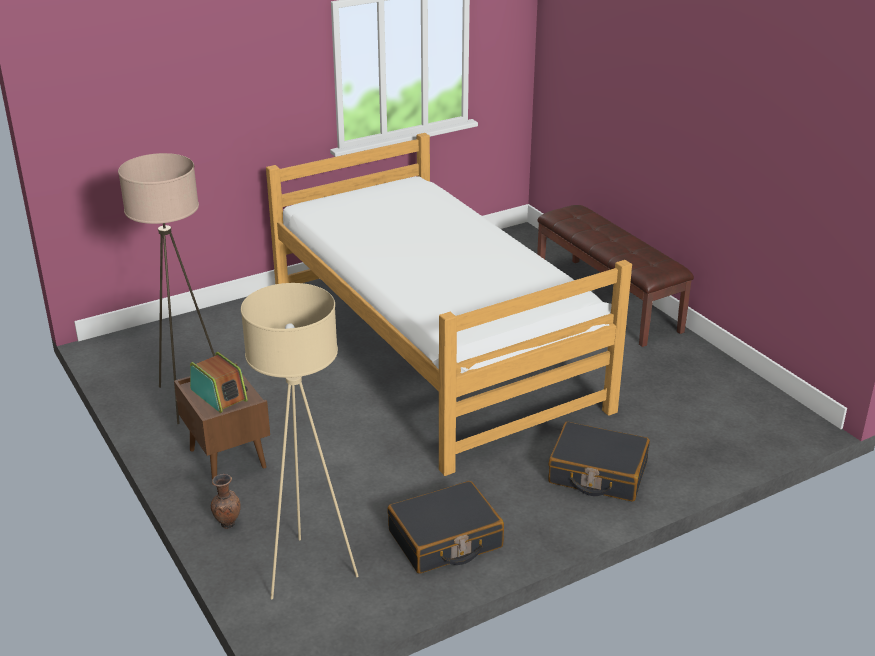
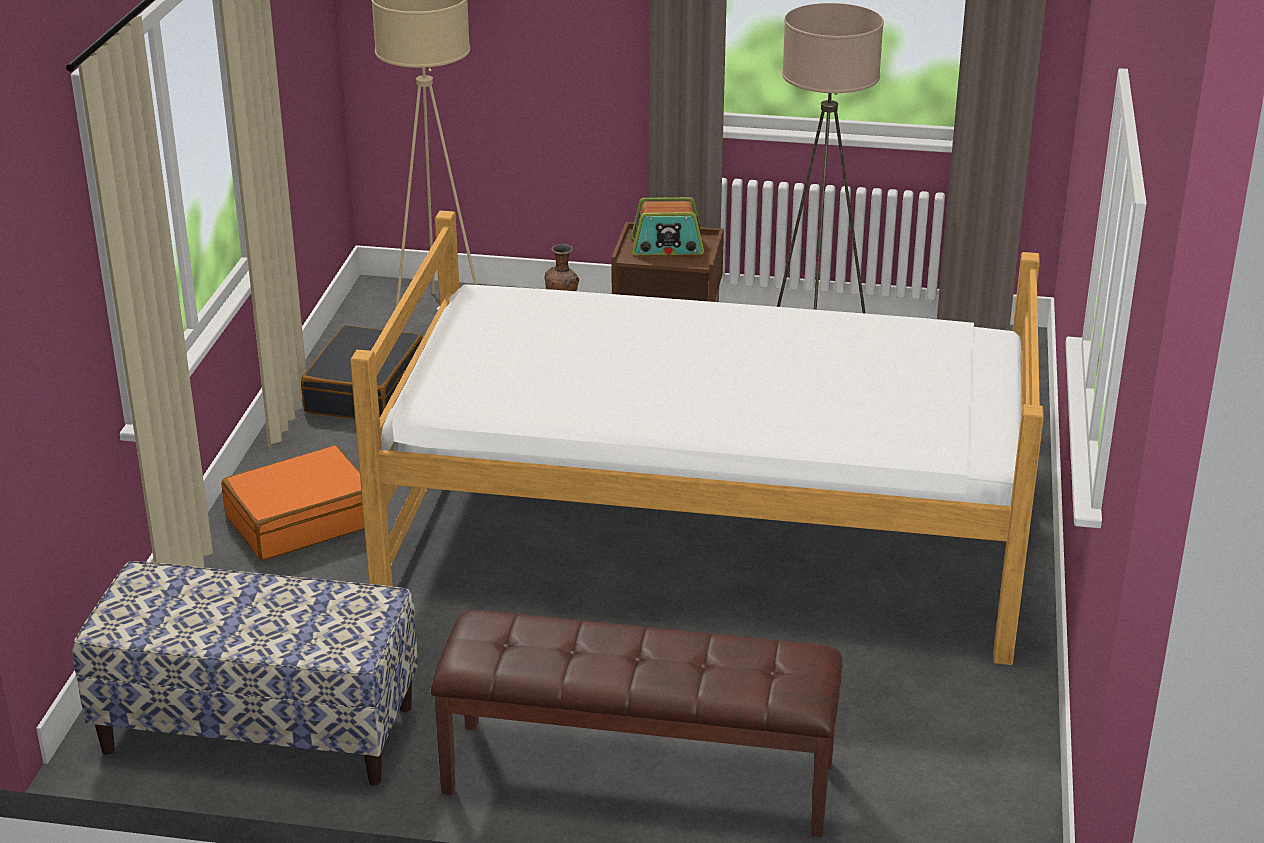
camera: 130 degrees right, 0 degrees up
(597, 473) = (301, 520): black suitcase -> orange suitcase
(732, 390) = (258, 730): none -> bench

